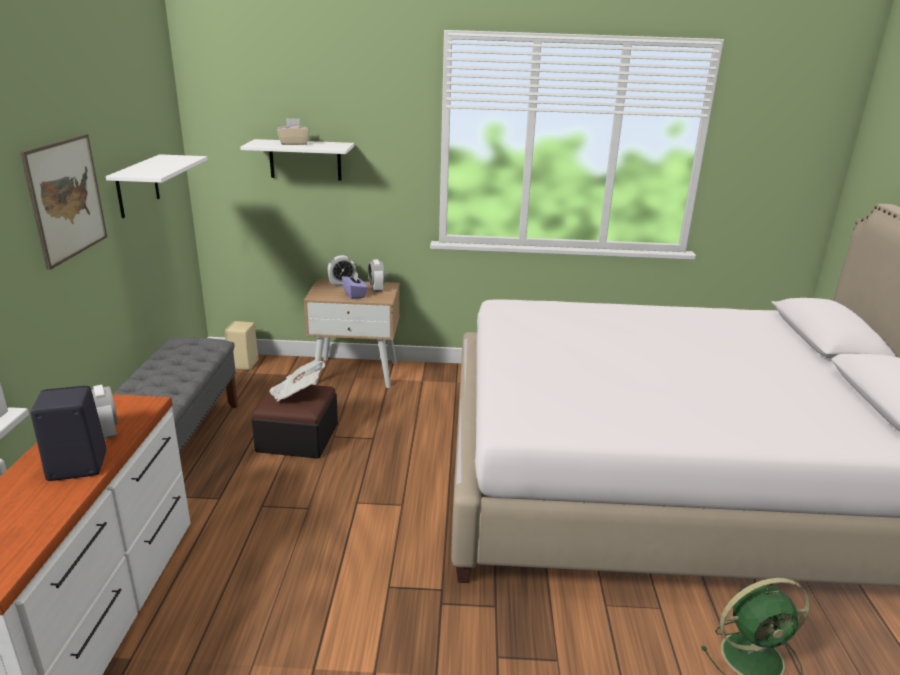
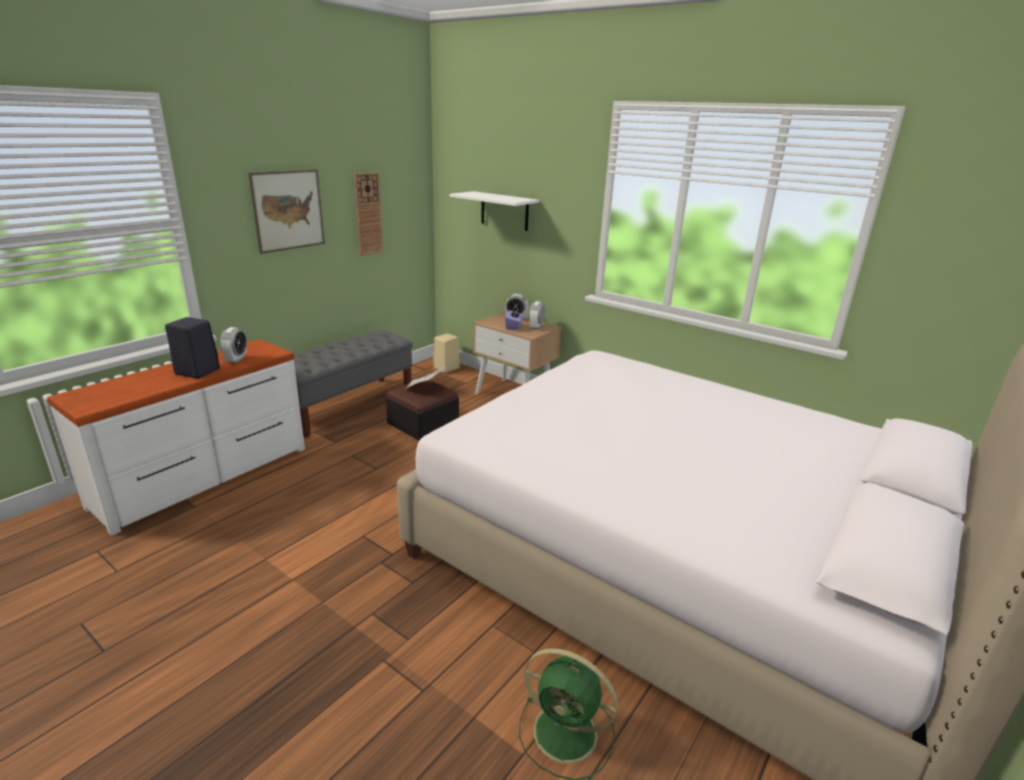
camera: 35 degrees right, 0 degrees up
(137, 186) = (368, 214): white shelf -> wall clock
(294, 143) = (490, 195): beige tissue box -> none

